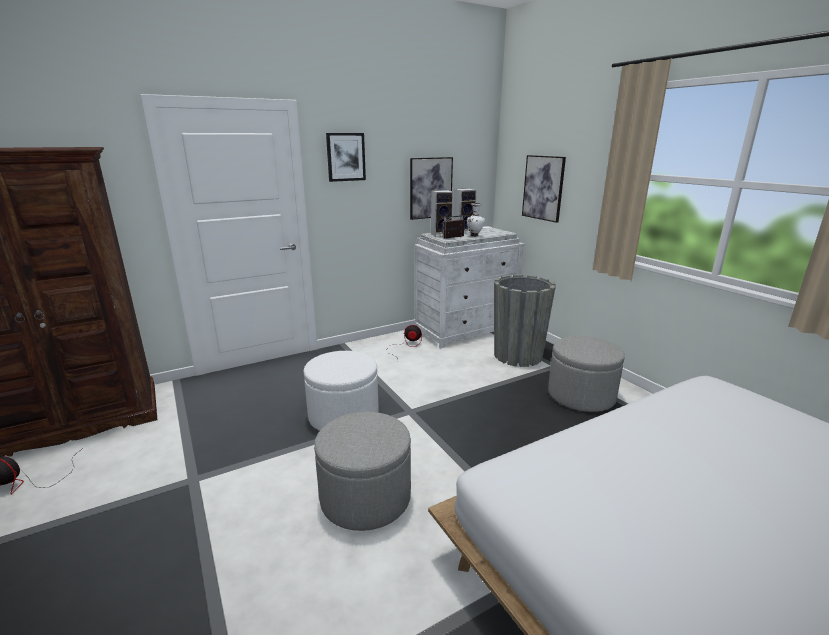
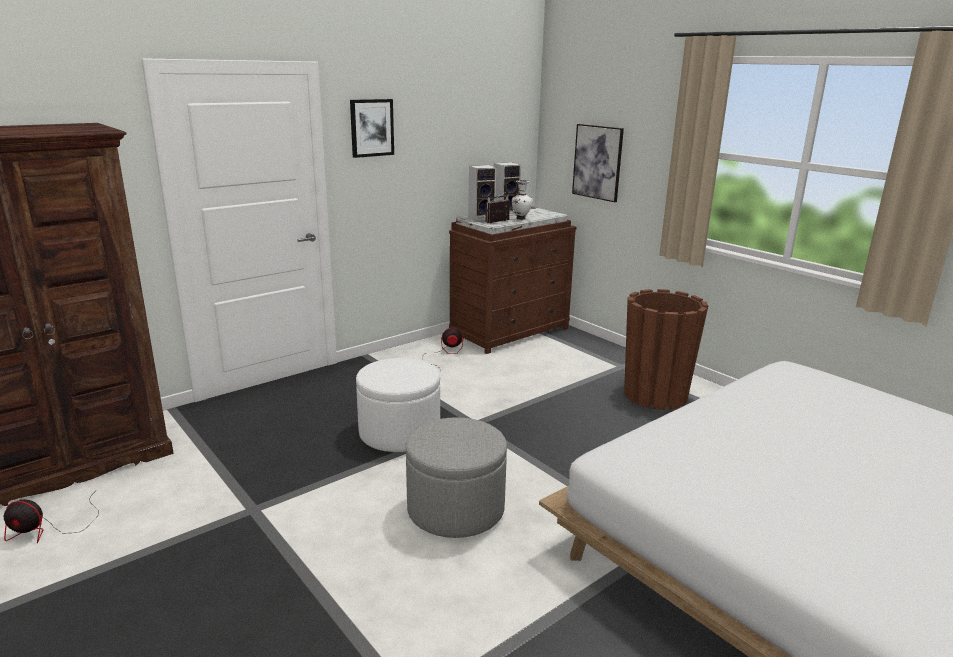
camera: 10 degrees left, 0 degrees up
(430, 188) = (465, 162): picture -> none
(466, 330) = (510, 331): white dresser -> brown dresser
(517, 356) = (577, 358): grey planter -> none
(581, 396) = (655, 395): grey ottoman -> brown planter

